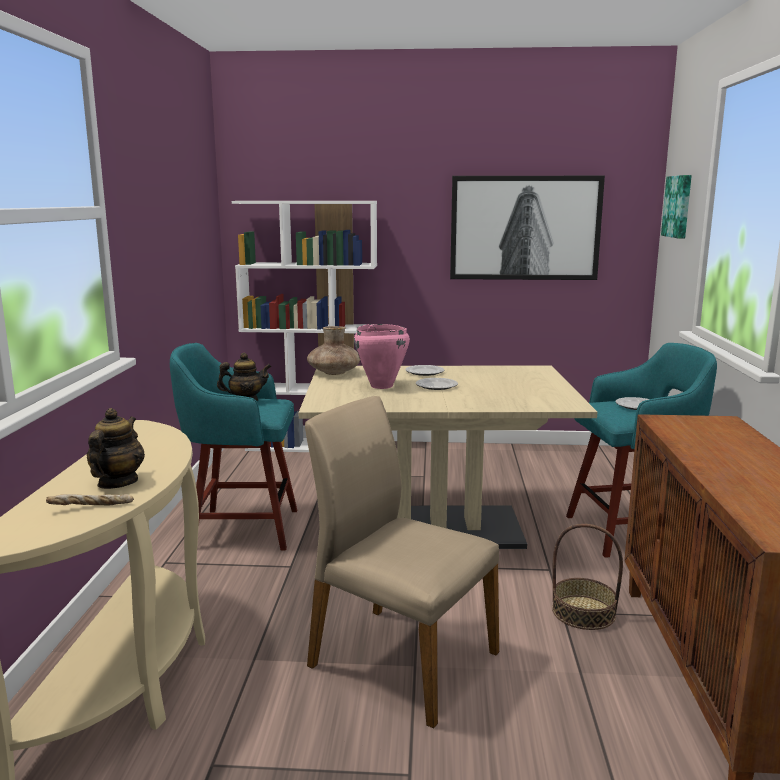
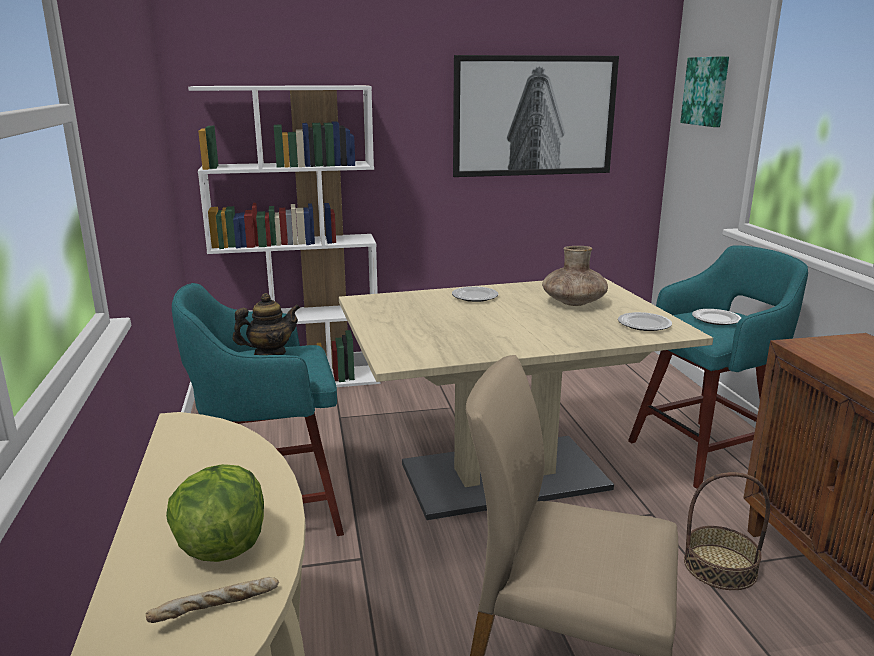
camera: 15 degrees left, 5 degrees up
(117, 482) = (222, 546): teapot -> lettuce
(334, 373) = (369, 306): brown vase -> brown vase (573, 303)
(381, 386) = (443, 322): pink cooking pot -> none
(437, 386) = (507, 316): plate -> plate (644, 324)

